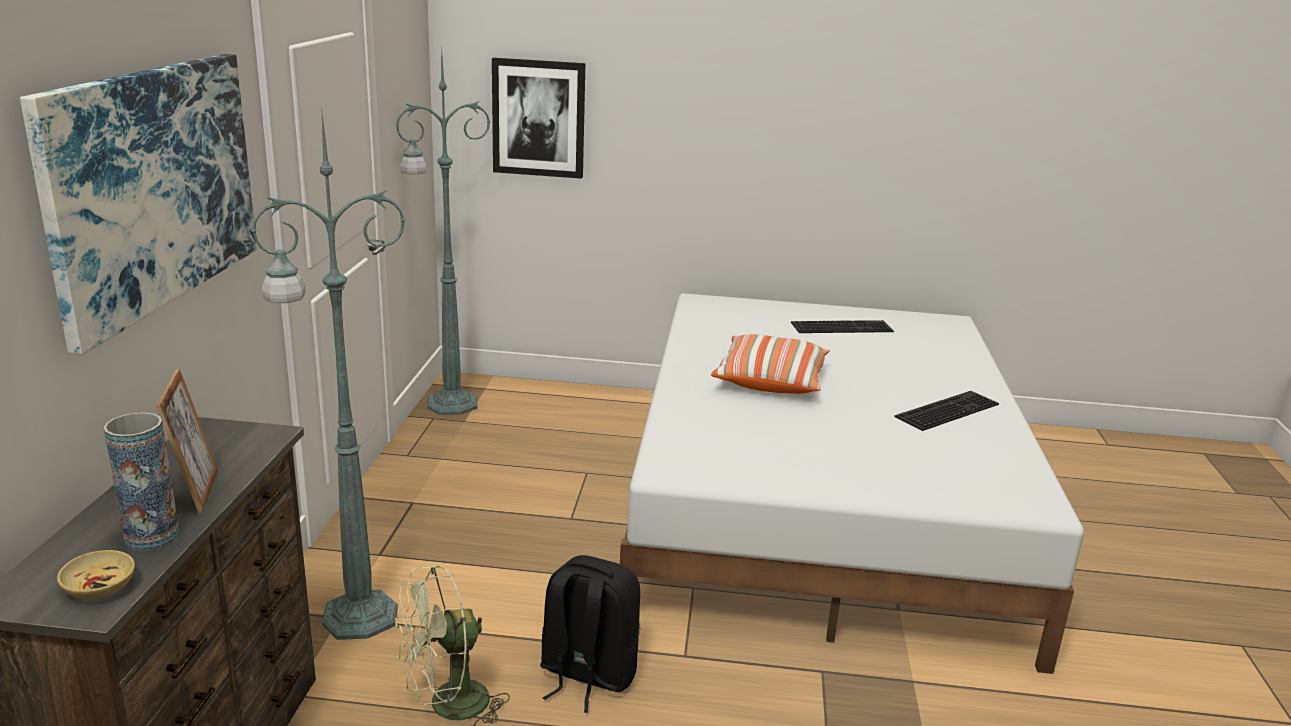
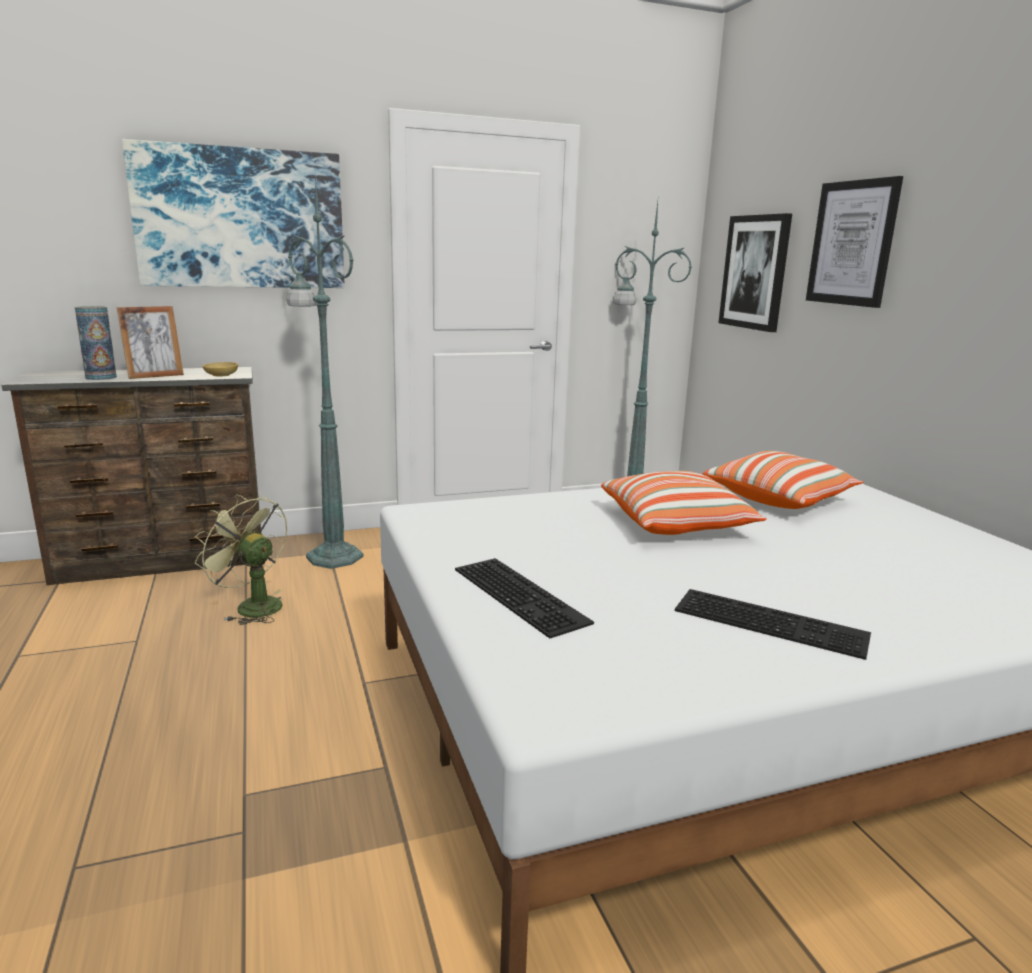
camera: 65 degrees right, 5 degrees down
(100, 587) = (46, 379): beige bowl -> beige bowl (221, 375)
(587, 675) = (312, 645): black backpack -> none
(669, 97) = (852, 243): none -> picture
(739, 331) = (779, 498): none -> pillow
(842, 326) = (915, 539): keyboard -> keyboard (523, 595)

